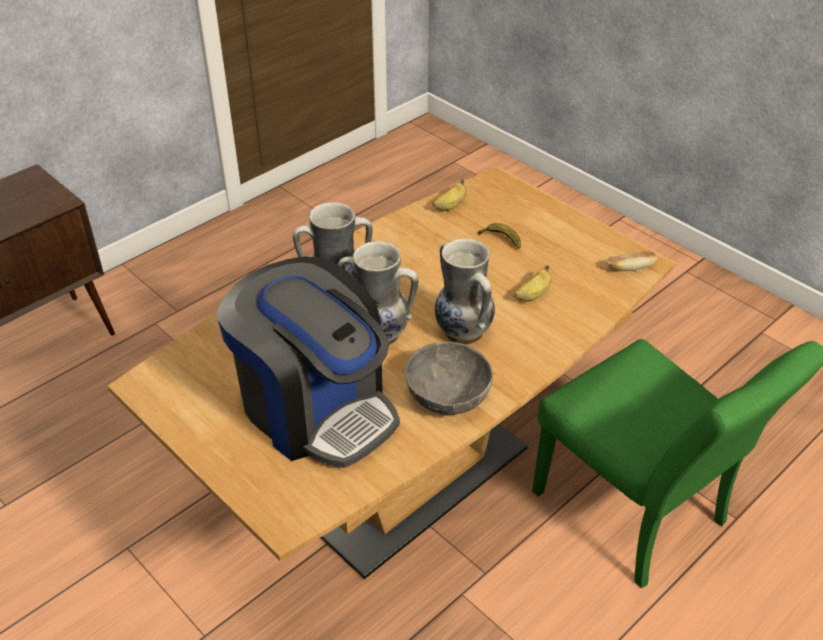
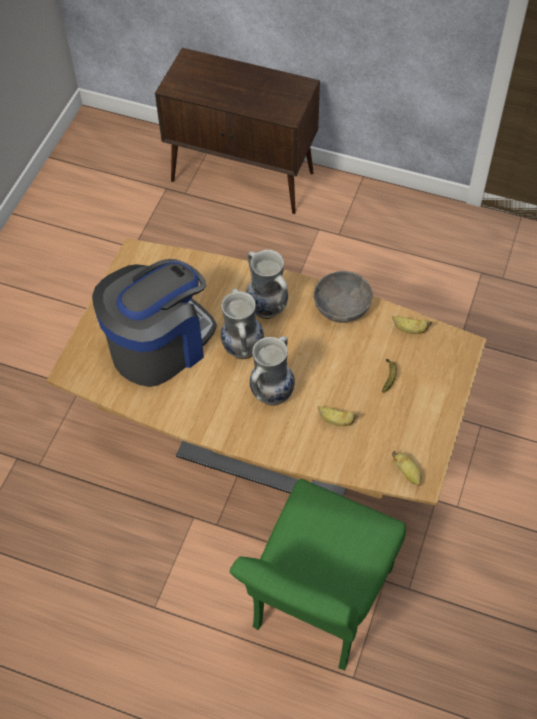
camera: 65 degrees right, 15 degrees up
(316, 408) = (160, 345): coffee machine -> coffee machine turned 150 degrees counterclockwise
(447, 397) = (205, 409): grey bowl -> grey bowl (341, 308)
(629, 268) = (407, 473): bread -> banana

